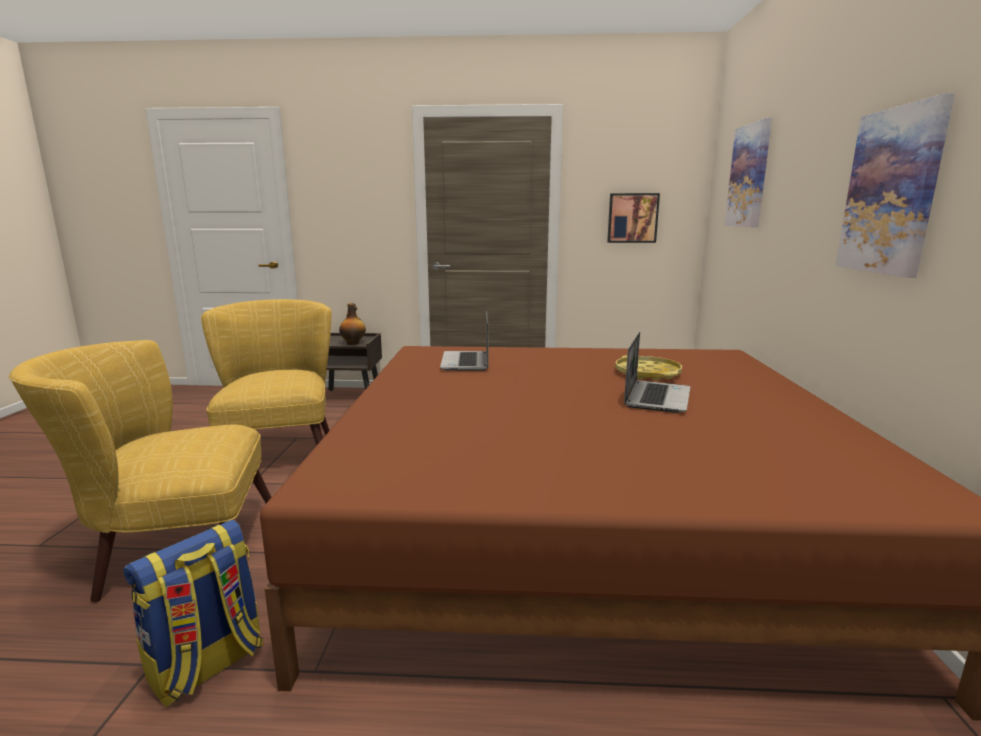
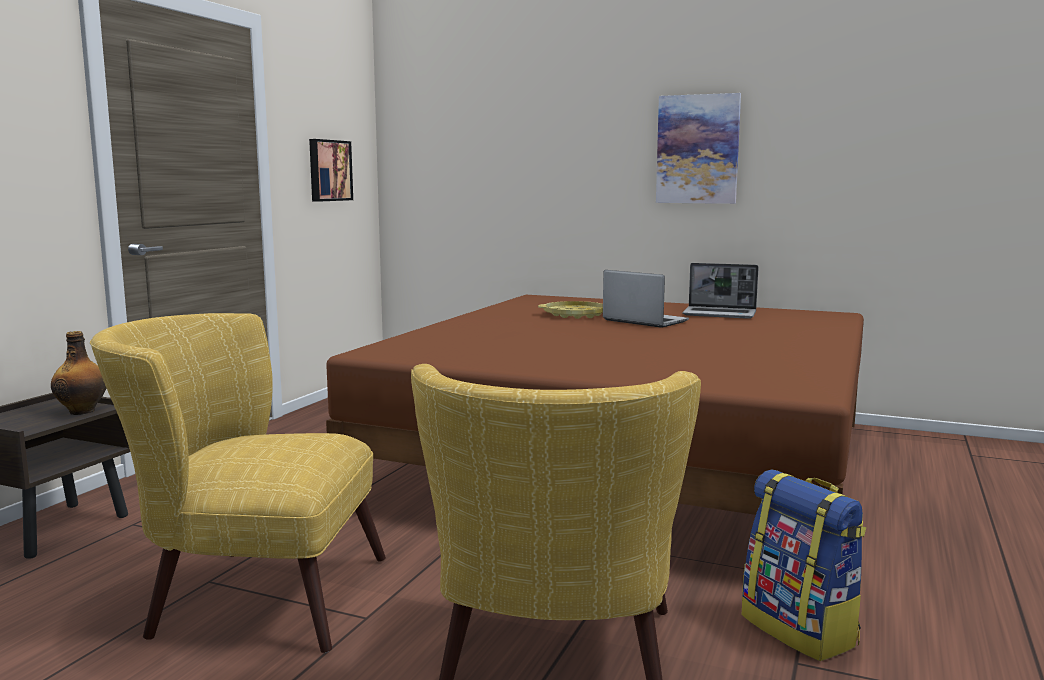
camera: 70 degrees left, 5 degrees down
(466, 362) = (465, 344): laptop -> laptop (720, 314)
(749, 176) = (477, 129): picture -> none

